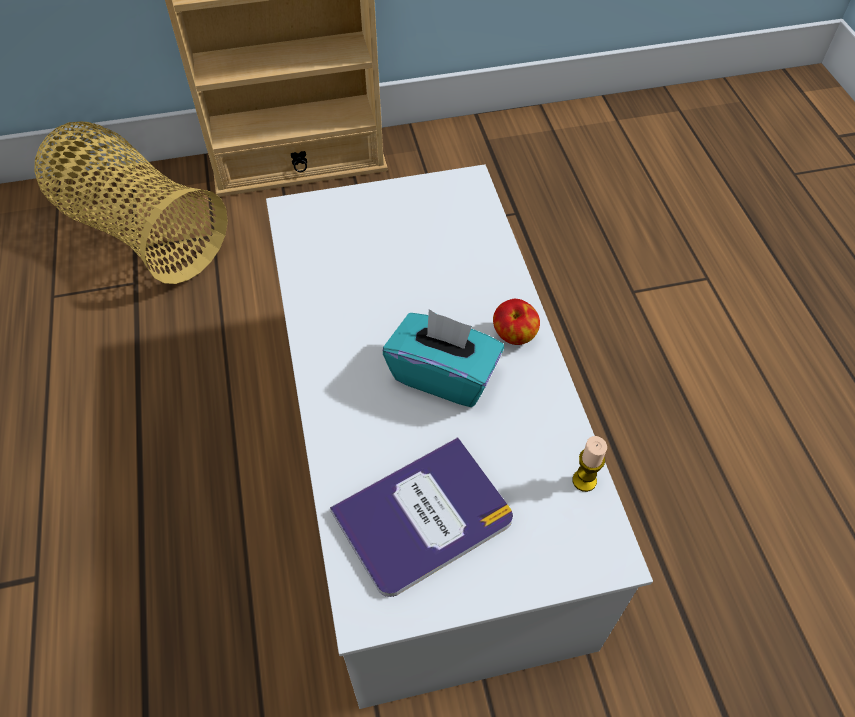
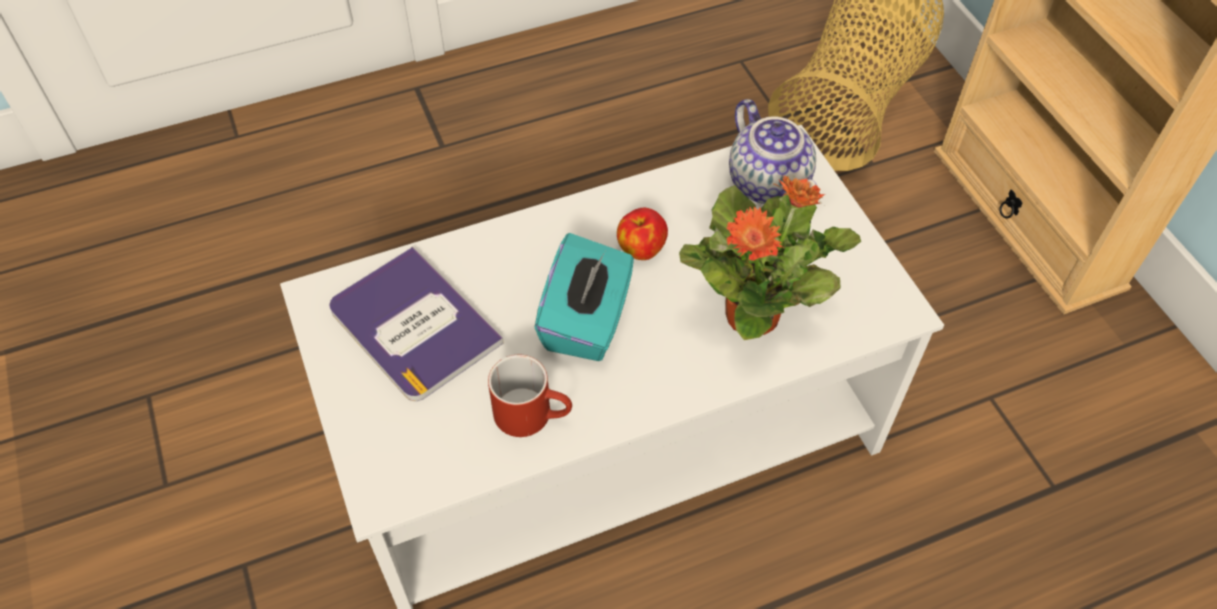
camera: 80 degrees right, 0 degrees up
(326, 229) = (769, 184): none -> teapot
(458, 264) = (754, 314): none -> potted plant
(514, 336) = (656, 382): apple -> apple (641, 249)
(535, 426) = (533, 414): none -> red mug
(584, 480) = (469, 466): candle -> none

